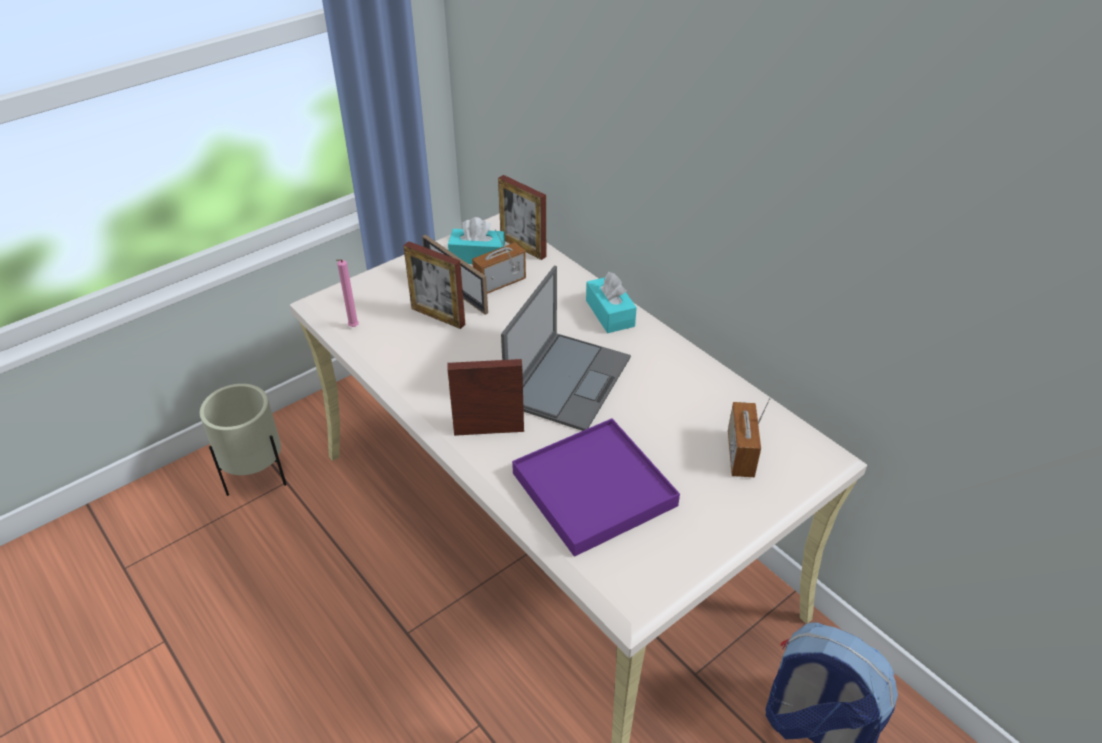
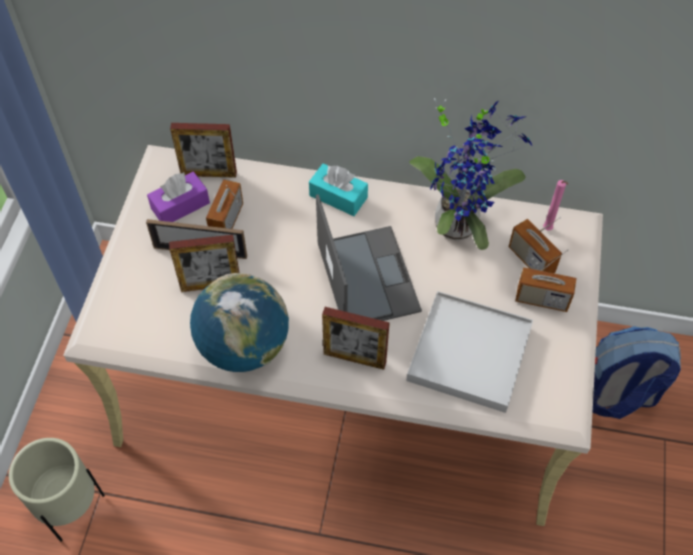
camera: 40 degrees left, 15 degrees up
(353, 328) = (152, 342): pink candle -> pink candle (548, 230)
(412, 369) = (244, 346): none -> globe
(477, 256) = (180, 205): turquoise tissue box -> purple tissue box
(489, 430) = (354, 358): picture frame -> picture frame turned 120 degrees counterclockwise
(593, 489) = (469, 354): purple tray -> white tray
(701, 388) = (459, 222): none -> potted plant
(715, 491) = (541, 300): none -> radio

